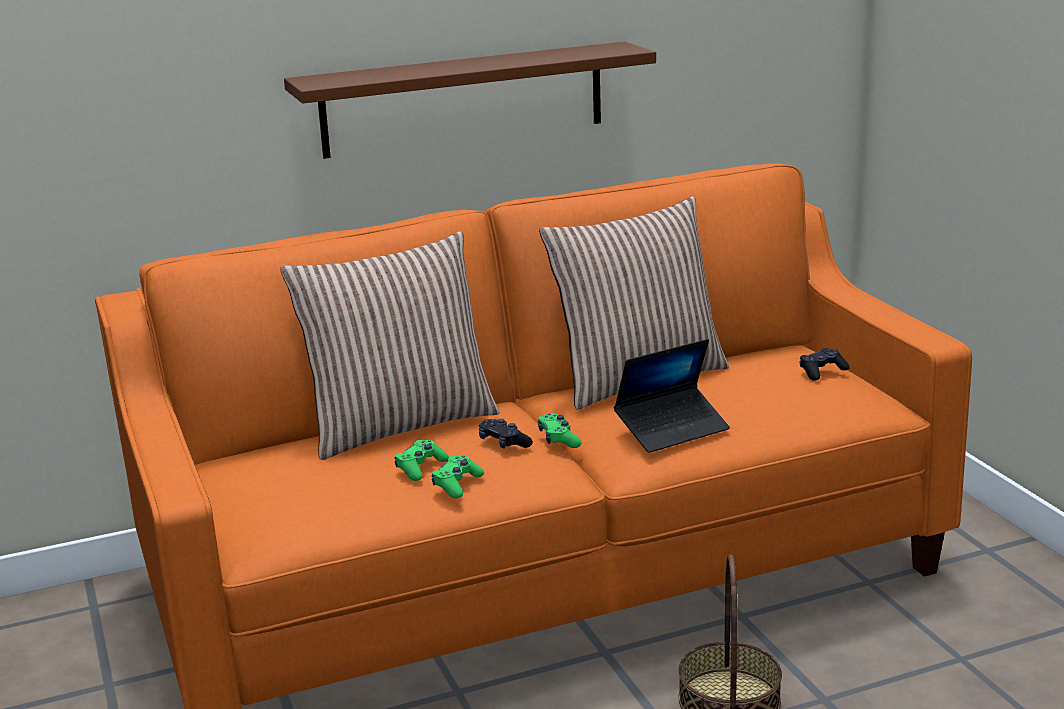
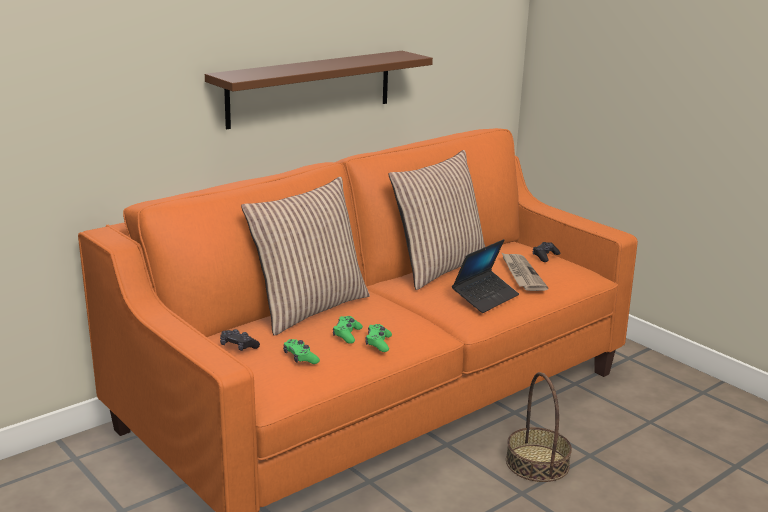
camera: 20 degrees left, 0 degrees up
(504, 443) = (387, 314): black game controller -> black game controller (238, 346)
(558, 439) = (417, 309): green game controller -> green game controller (300, 358)
(759, 397) = (521, 274): none -> newspaper

